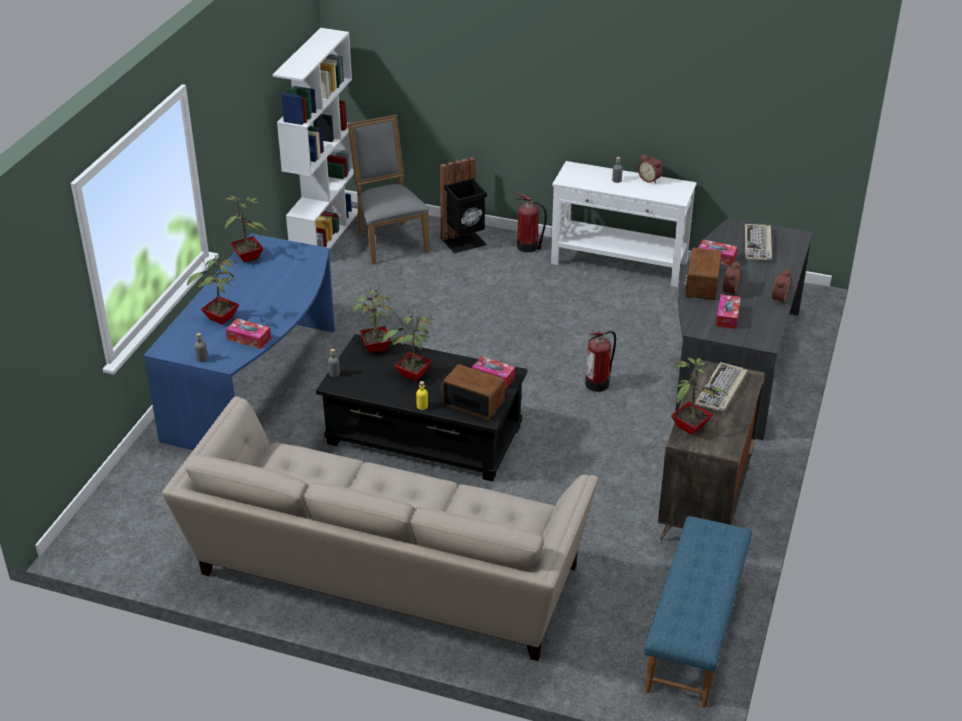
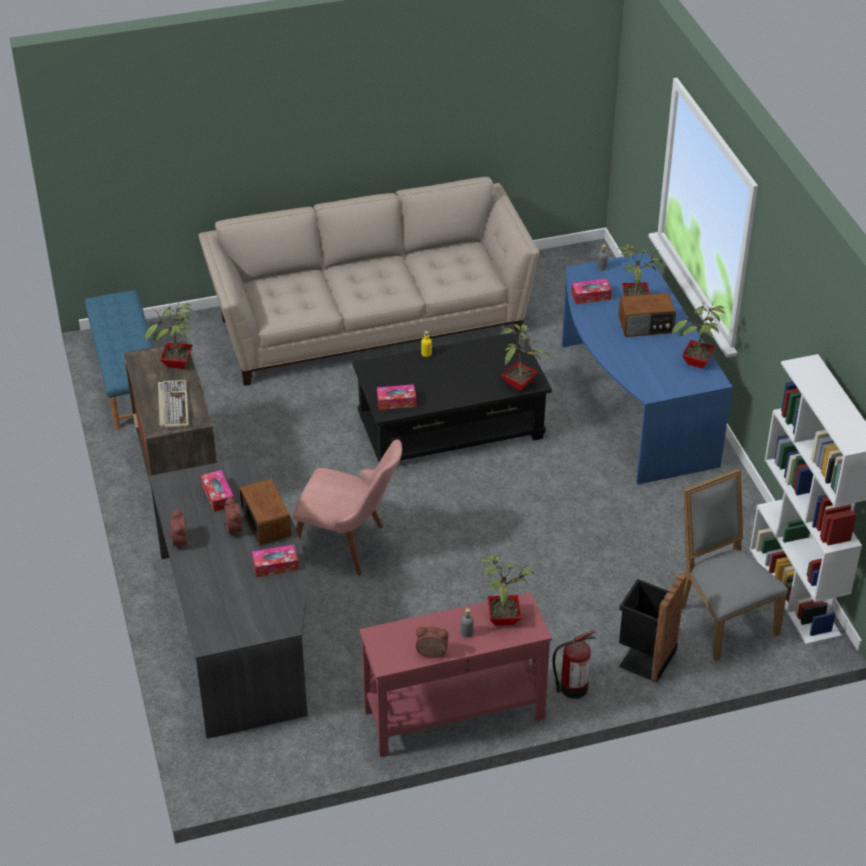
camera: 145 degrees right, 5 degrees up
(389, 240) = (722, 618): grey chair -> grey chair turned 150 degrees counterclockwise
(412, 375) = (461, 374): potted plant -> potted plant (503, 617)
(473, 403) = (390, 373): radio -> radio (646, 326)
(598, 383) = (350, 545): fire extinguisher -> pink chair
(619, 263) = (453, 714): white console table -> red console table
(758, 245) = (243, 606): keyboard -> none

